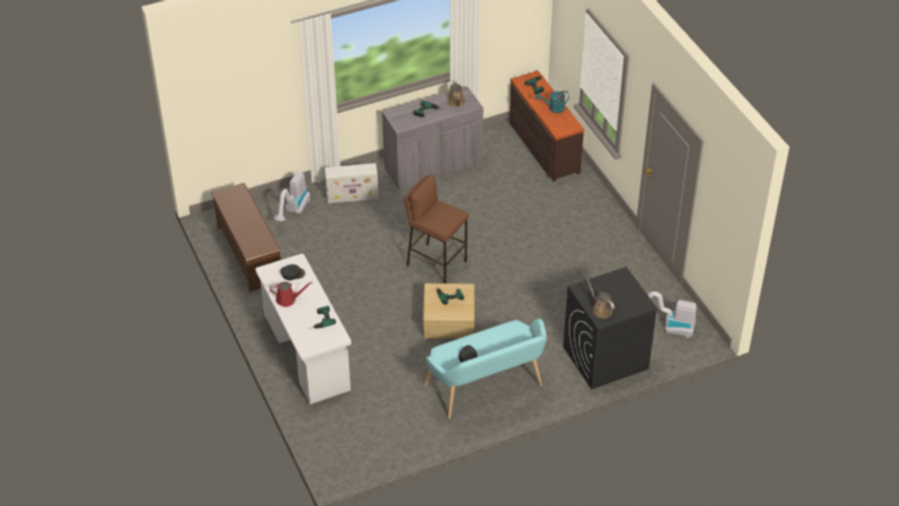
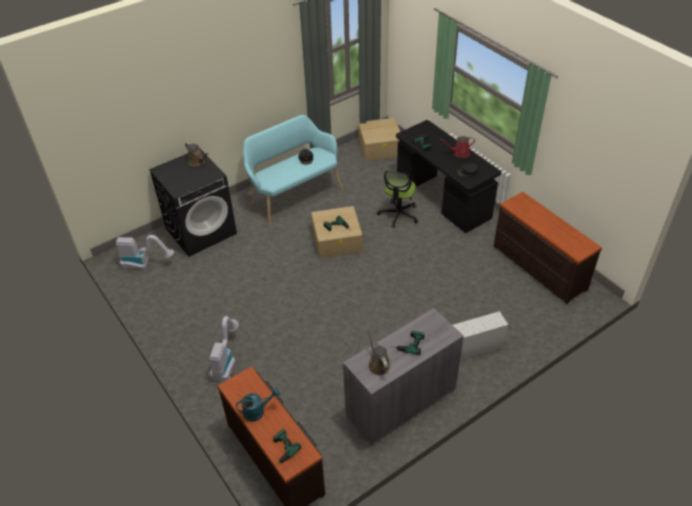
camera: 170 degrees right, 0 degrees up
(249, 254) = (538, 267): brown shoe rack -> brown dresser
(293, 211) = (523, 318): vacuum cleaner -> vacuum cleaner (226, 361)
(306, 352) = (442, 198): white desk -> black desk
(352, 447) = (380, 147): none -> beige storage box
(368, 339) = (398, 214): none -> office chair
(436, 263) = (362, 288): brown stool -> none

